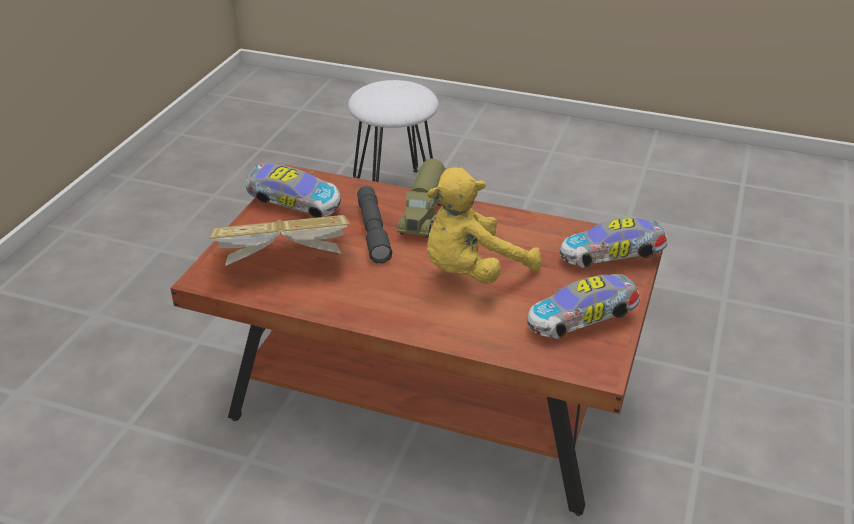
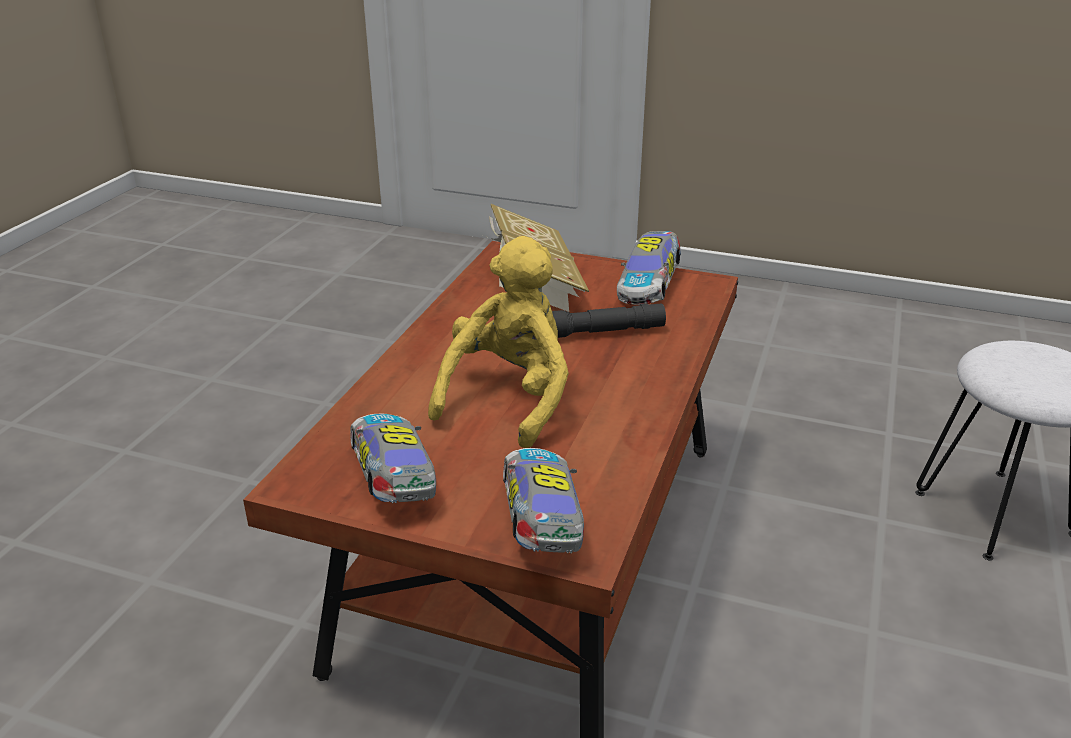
camera: 90 degrees right, 5 degrees down
(424, 215) = (638, 365): toy truck -> none
(472, 272) = (509, 398): yellow plush toy -> yellow plush toy turned 60 degrees clockwise

